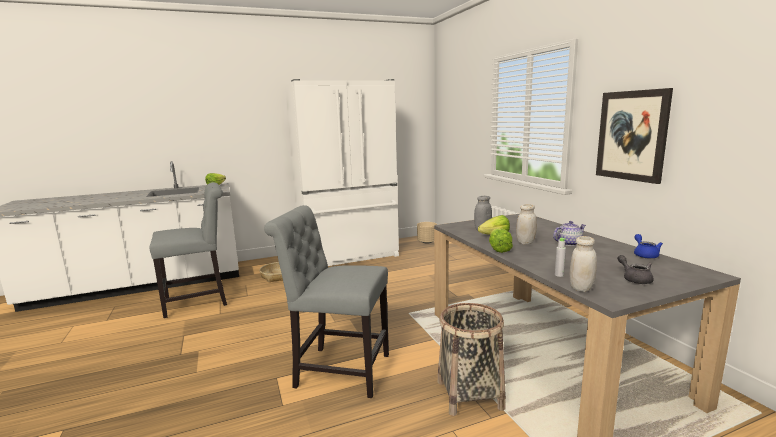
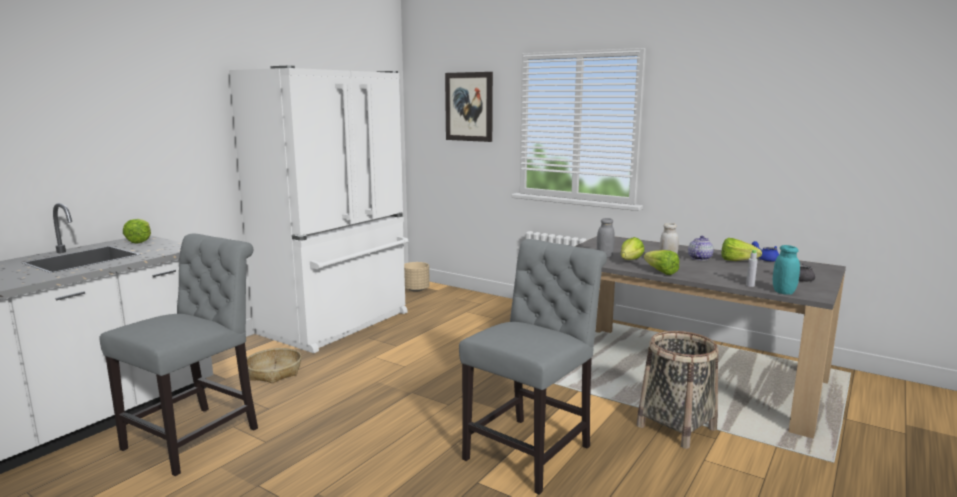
camera: 35 degrees left, 0 degrees up
(338, 370) = (532, 450): grey chair -> grey chair turned 150 degrees clockwise
(581, 288) = (783, 292): white jar -> turquoise jar
(606, 253) = (740, 261): none -> lettuce
(631, 135) = (715, 149): picture -> picture (469, 107)

